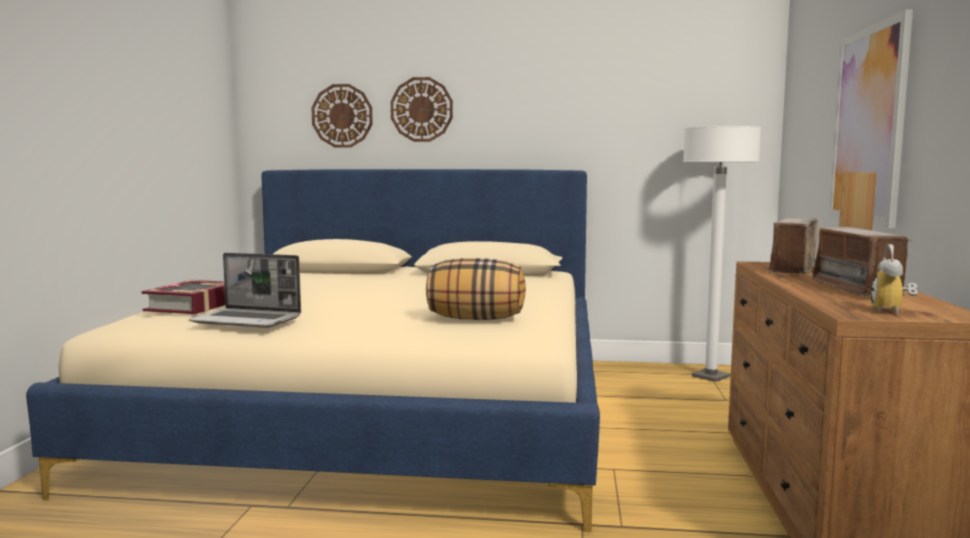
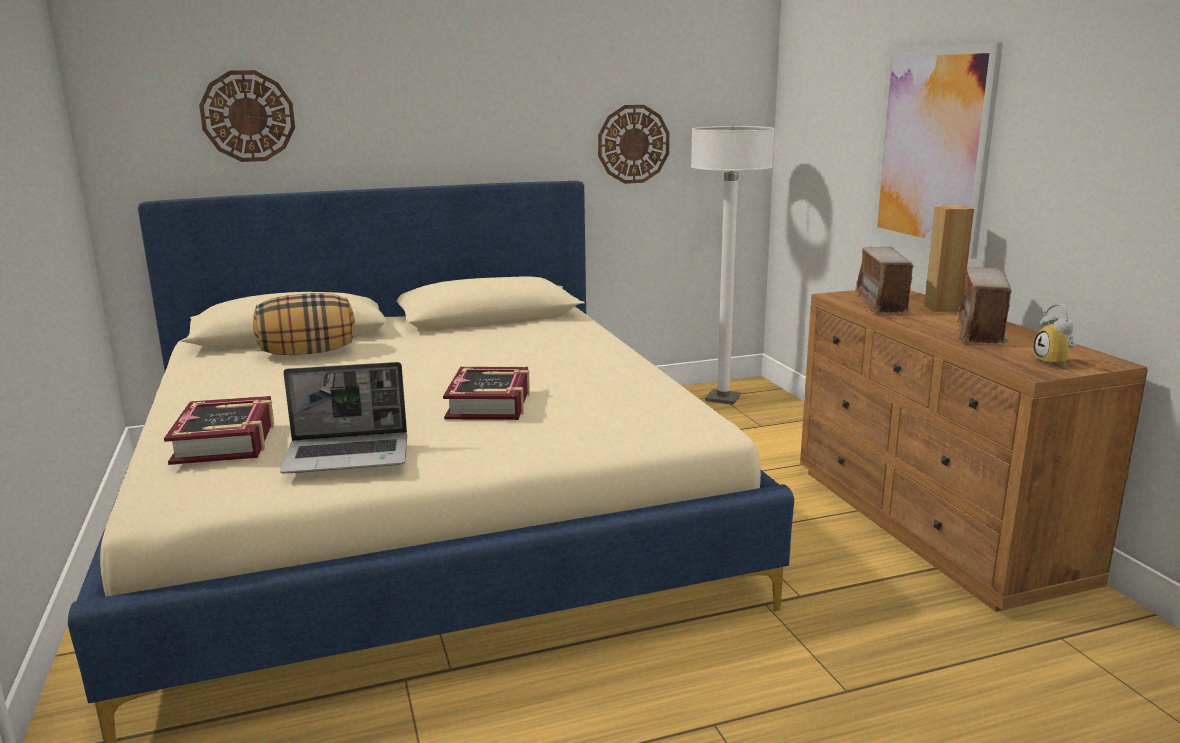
camera: 25 degrees left, 10 degrees up
(396, 311) = (490, 404): none -> book
(421, 109) = (364, 106): wall clock -> wall clock (633, 144)
(476, 319) = (599, 402): pillow -> pillow (308, 352)
(856, 289) = (980, 331): radio -> radio turned 45 degrees clockwise

